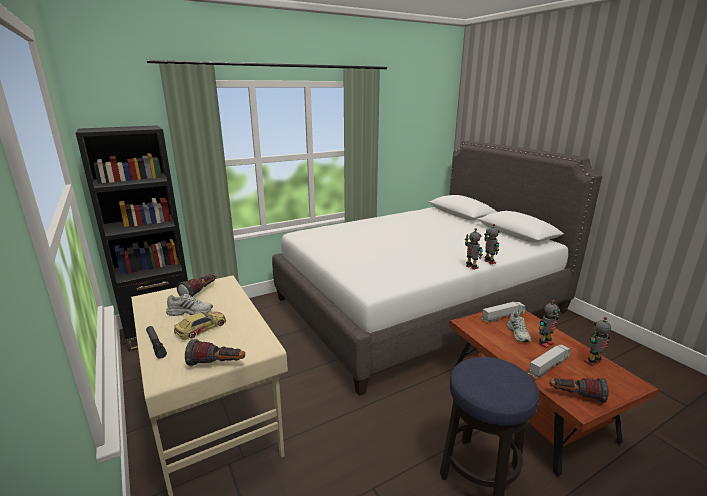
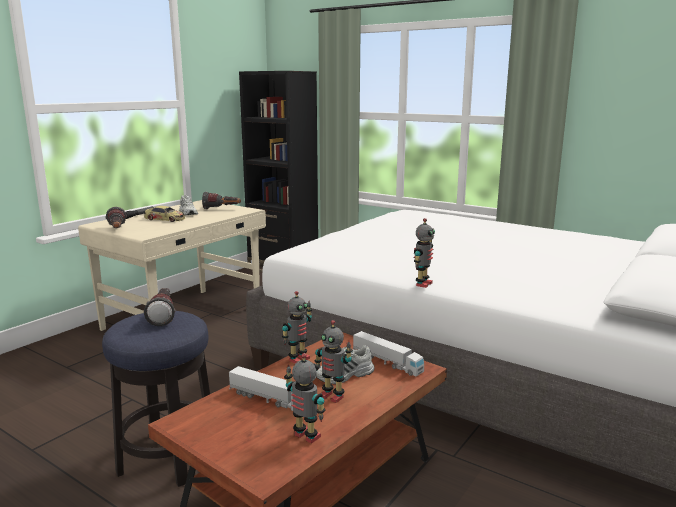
camera: 65 degrees right, 5 degrees down
(489, 262) = (462, 292): toy robot -> toy robot (298, 359)
(575, 396) = (205, 419): flashlight -> flashlight (163, 315)

